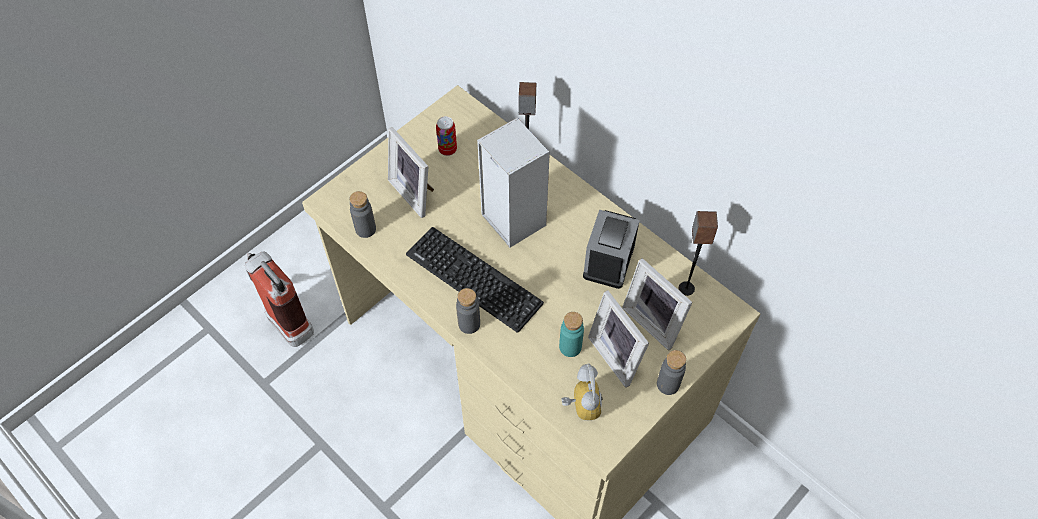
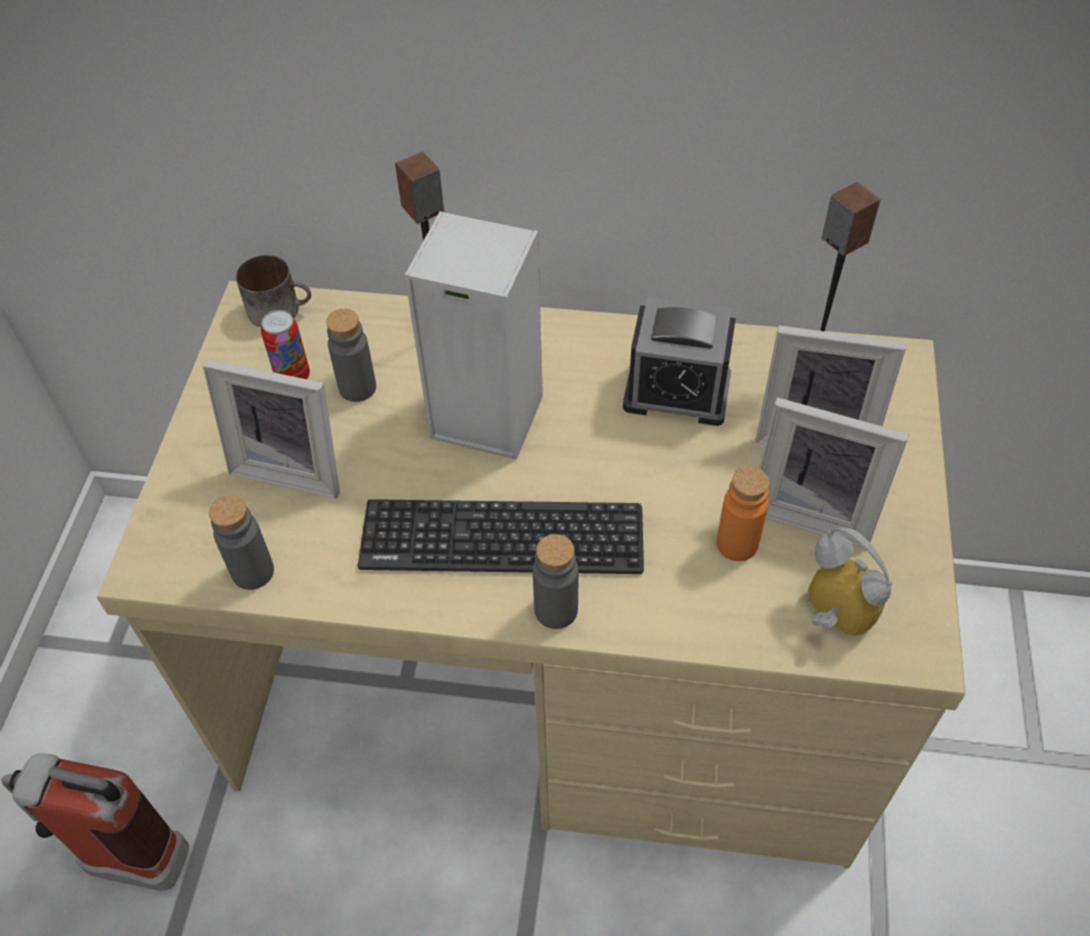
camera: 35 degrees left, 5 degrees down
(468, 112) = (281, 309): none -> mug
(570, 347) = (737, 544): turquoise bottle -> orange bottle
(609, 261) = (677, 391): alarm clock -> alarm clock turned 60 degrees counterclockwise
(668, 384) = (916, 506): grey bottle -> grey bottle (357, 387)

